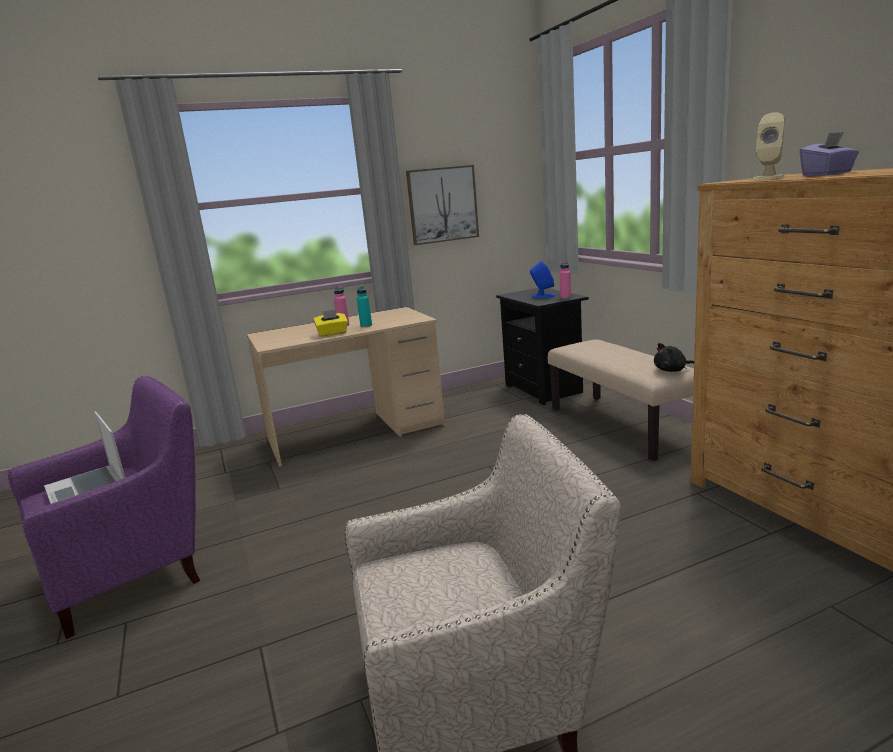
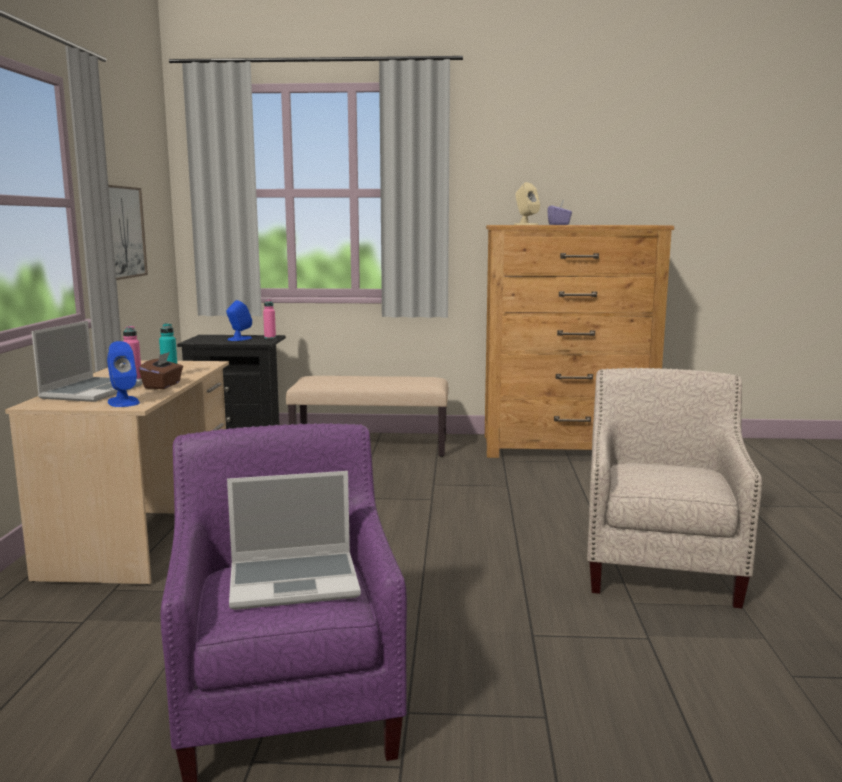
camera: 65 degrees left, 5 degrees down
(277, 342) = (123, 402): none -> blue speaker
(302, 330) = (92, 391): none -> laptop
(332, 334) = (163, 385): yellow tissue box -> brown tissue box
(672, 370) = (431, 379): black plush toy -> none

